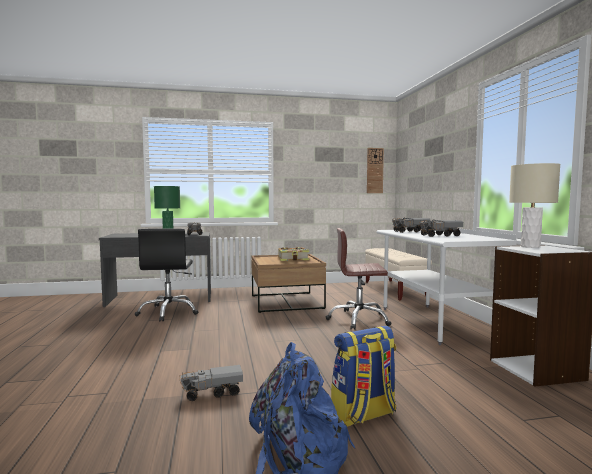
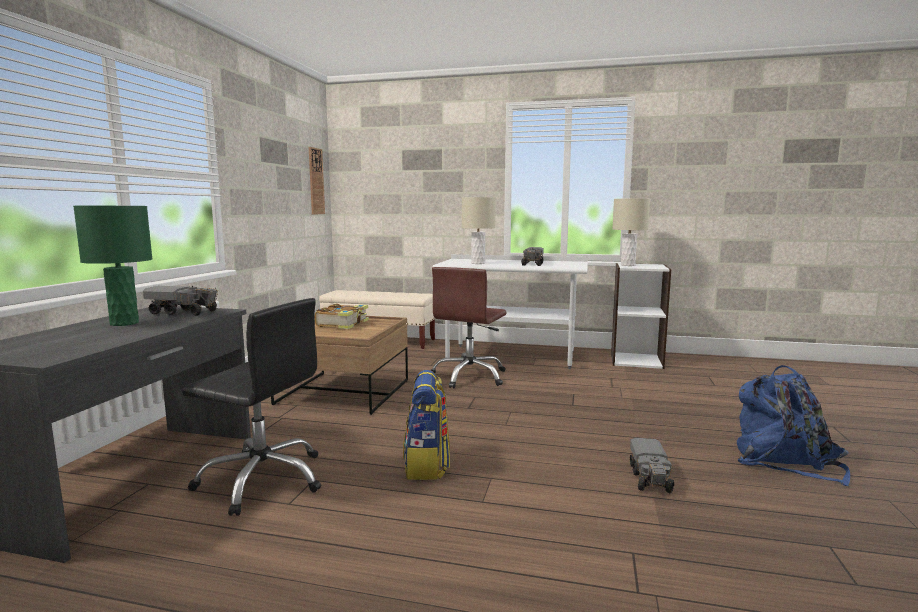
camera: 65 degrees left, 5 degrees up
(364, 414) = (706, 423): backpack -> backpack (427, 465)
(410, 231) = (478, 263): toy truck -> beige table lamp

